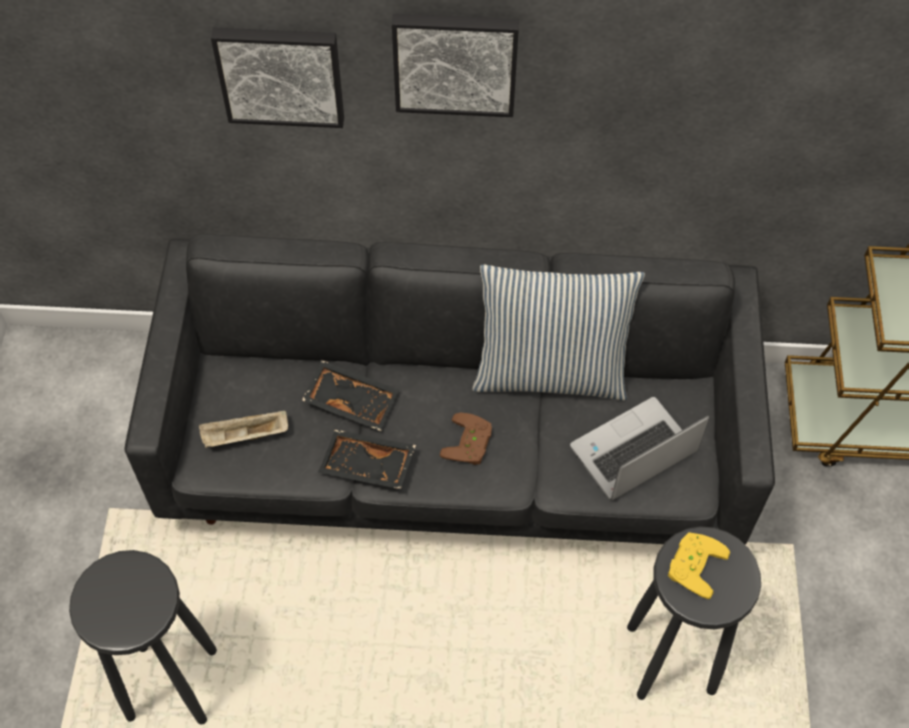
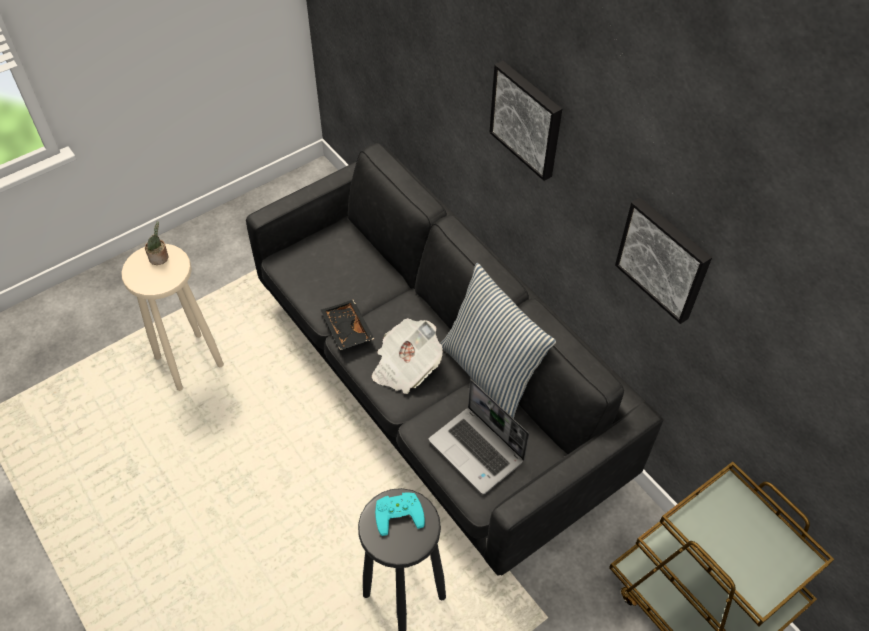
camera: 50 degrees right, 5 degrees down
(111, 583) = (160, 258): none -> potted plant
(171, 683) = (189, 361): black stool -> beige stool
(245, 436) = (314, 267): beige tray -> none
(281, 74) = (448, 68): picture -> picture (664, 259)
(352, 400) = (381, 295): black tray -> none
(470, 443) = (405, 367): brown game controller -> newspaper
(633, 452) = (477, 451): laptop -> laptop turned 150 degrees counterclockwise
(692, 564) = (398, 512): yellow game controller -> turquoise game controller

